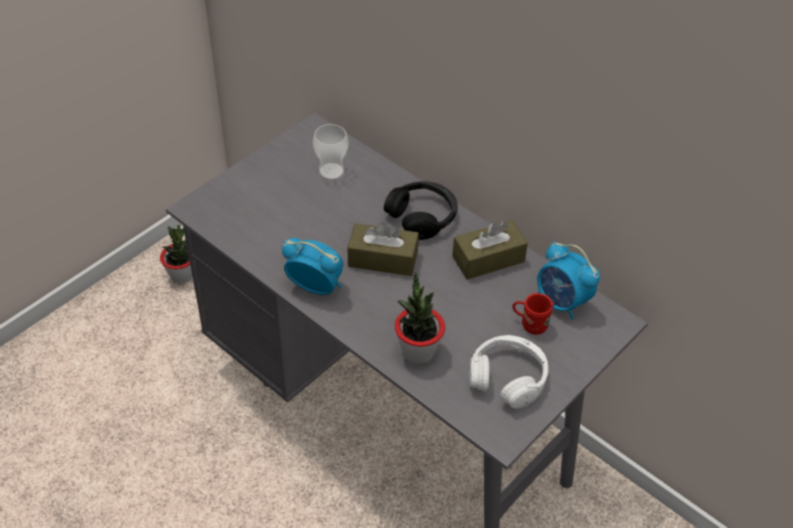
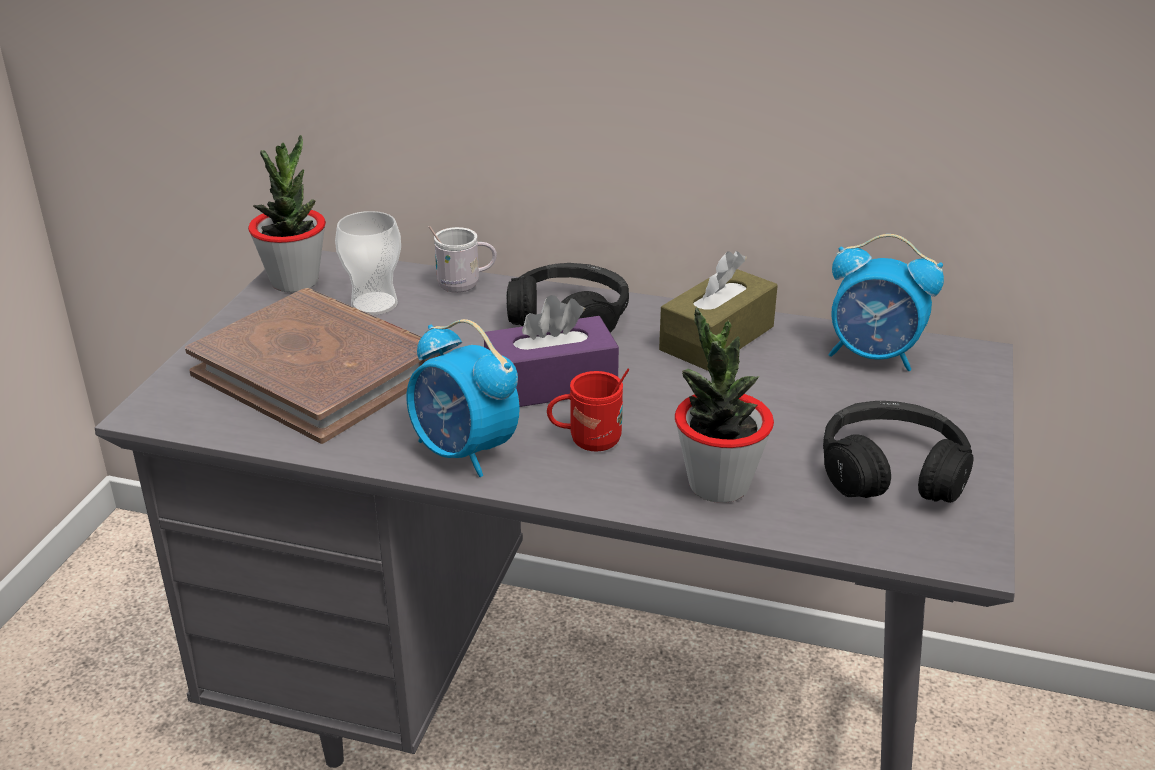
camera: 25 degrees left, 15 degrees down
(181, 275) = (85, 650): potted plant -> potted plant (295, 281)
(278, 210) = (317, 372): none -> brown book
(315, 286) = (464, 452): alarm clock -> alarm clock turned 135 degrees counterclockwise
(383, 259) = (551, 384): brown tissue box -> purple tissue box
(385, 173) = (465, 285): none -> white mug
(507, 378) = (892, 471): white headphones -> black headphones
(530, 324) = (856, 395): red mug -> red mug (587, 441)

